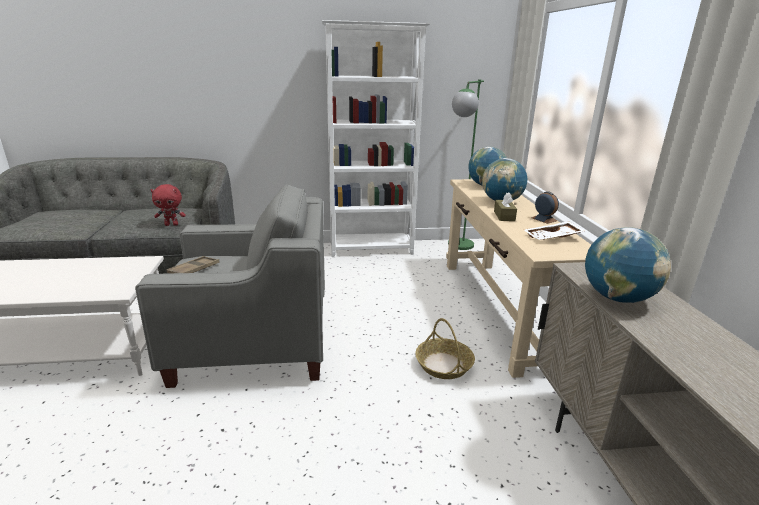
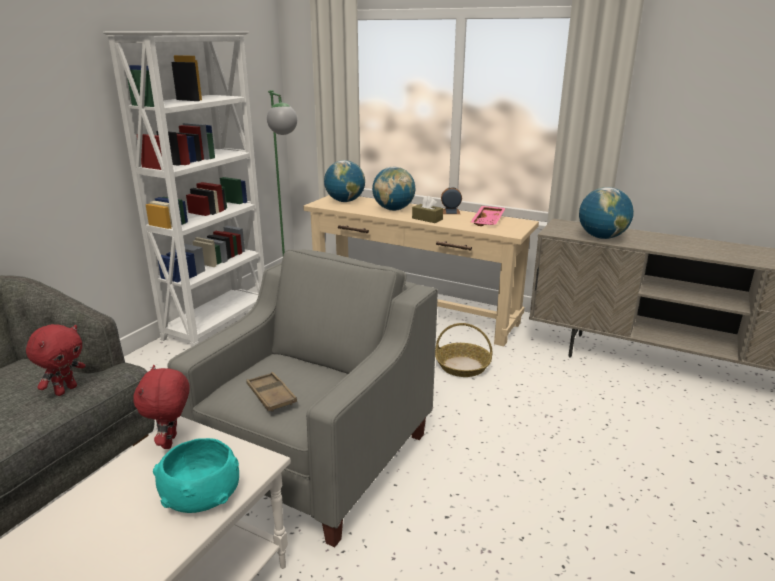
camera: 55 degrees left, 0 degrees up
(82, 287) = (200, 494): none -> turquoise bowl
(132, 263) = (171, 442): none -> red plush toy
(553, 238) = (488, 221): white tray -> pink tray

